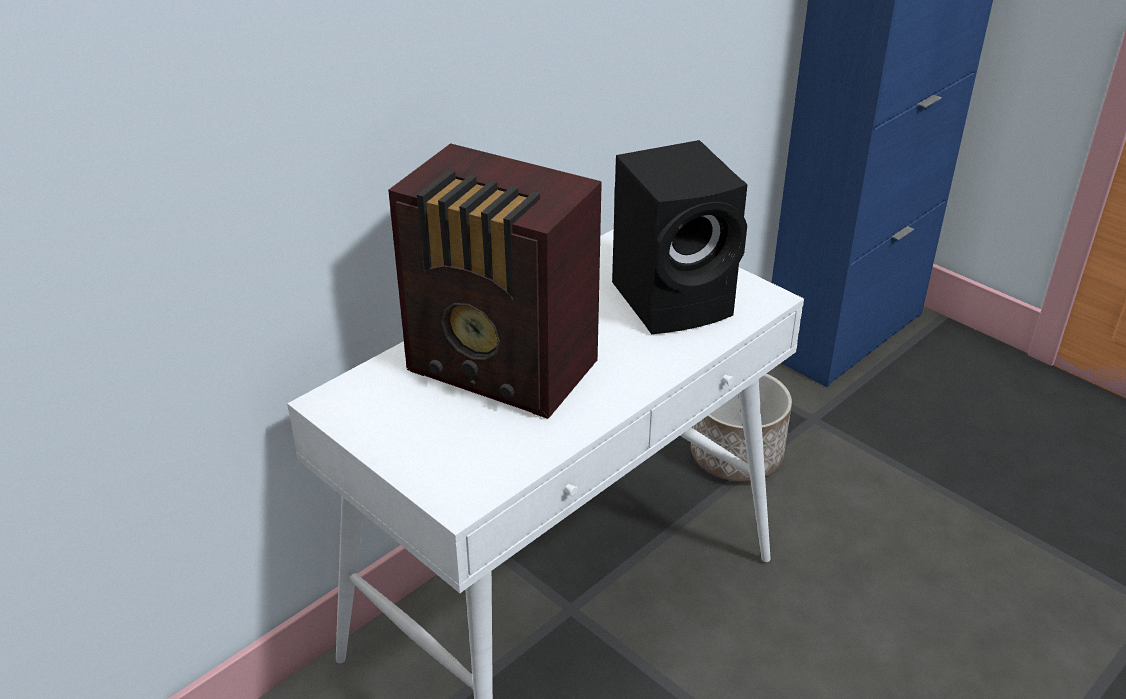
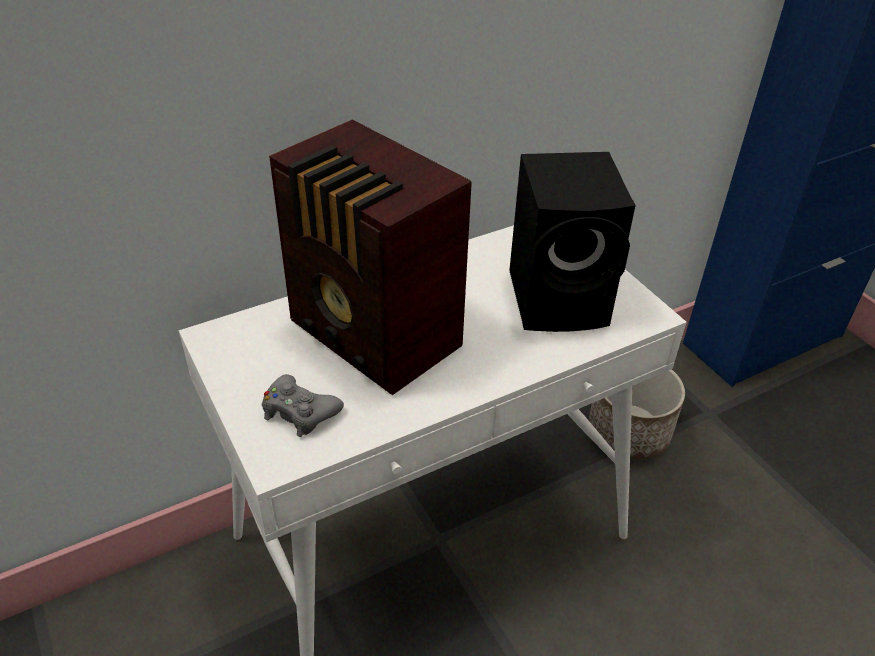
camera: 15 degrees right, 5 degrees up
(460, 453) = (299, 412): none -> grey game controller

